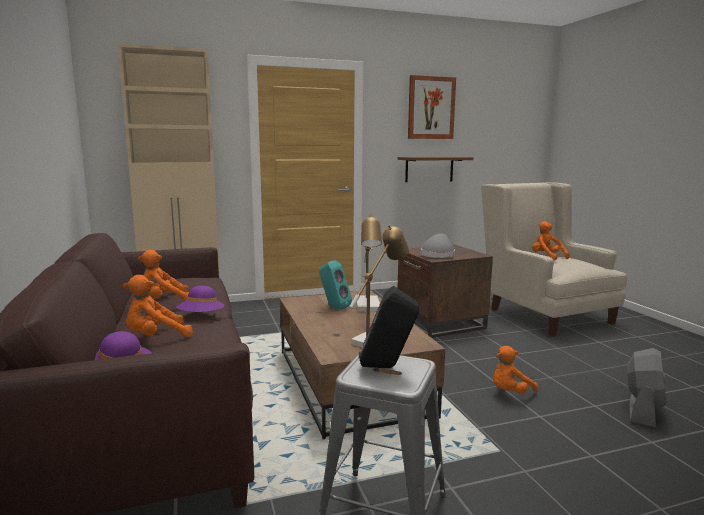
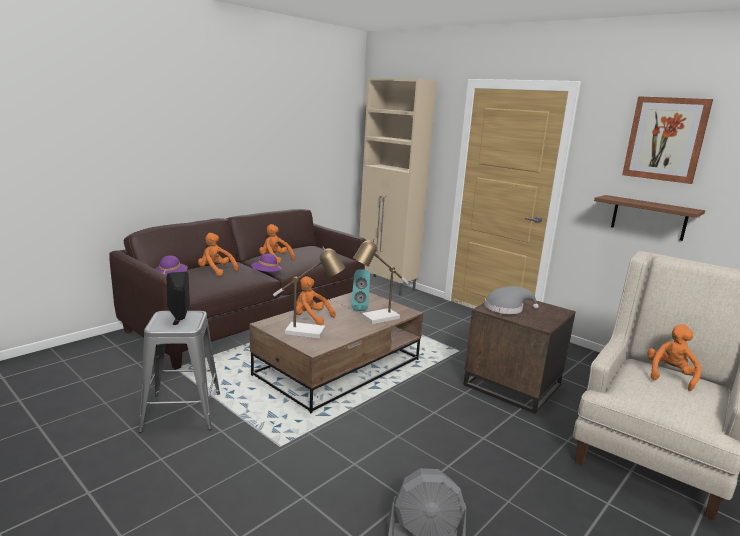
camera: 60 degrees right, 5 degrees up
(510, 392) = (387, 443): orange plush toy -> orange plush toy (311, 318)

